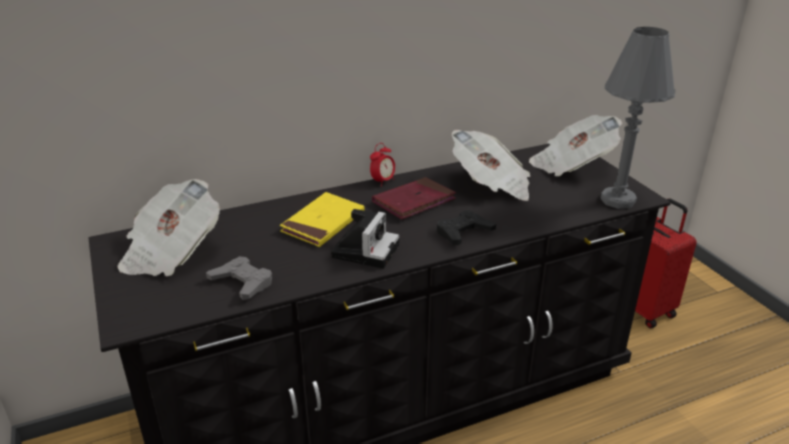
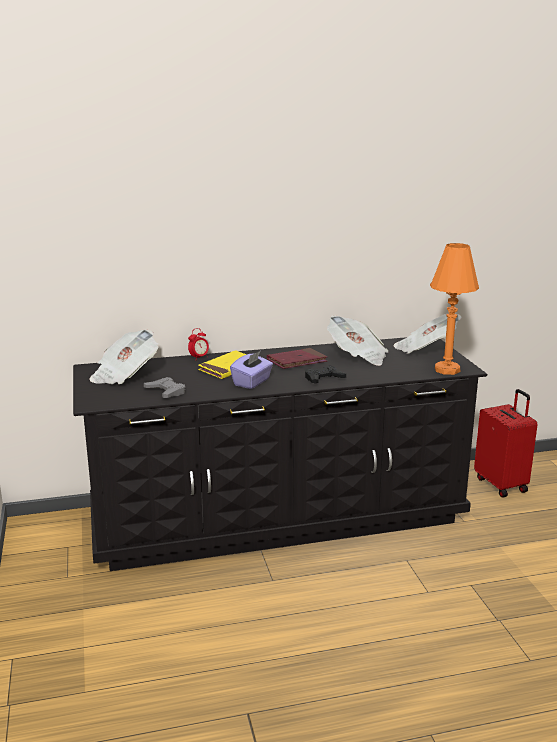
camera: 10 degrees right, 10 degrees down
(365, 249) = (252, 382): camera -> purple tissue box
(382, 181) = (279, 349): alarm clock -> alarm clock (199, 358)
(618, 200) = (447, 370): grey table lamp -> orange table lamp

